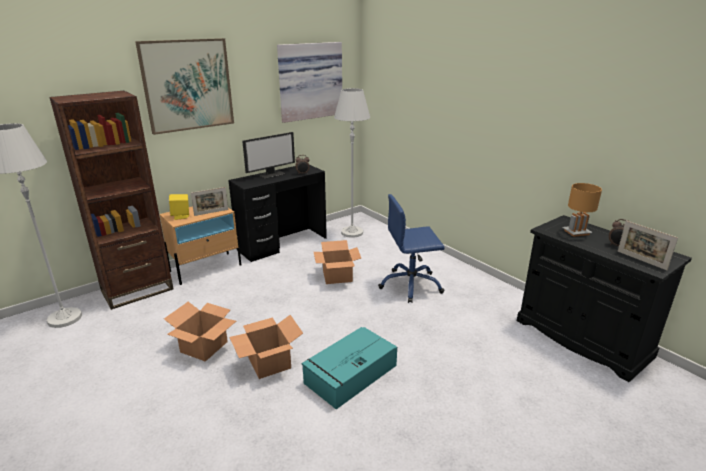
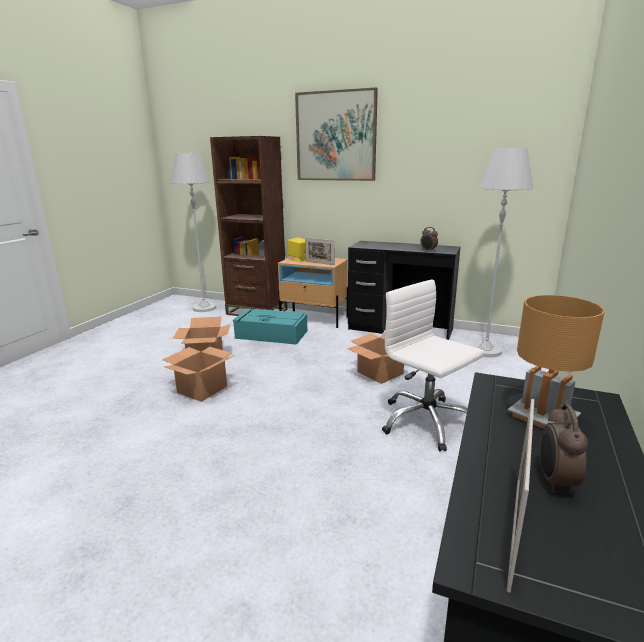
camera: 60 degrees right, 5 degrees down
(271, 174) = (401, 245): monitor -> none
(309, 81) = (483, 141): picture -> none
(349, 375) = (210, 435): turquoise storage box -> turquoise storage box (270, 334)
(411, 285) = (426, 422): blue office chair -> white office chair

